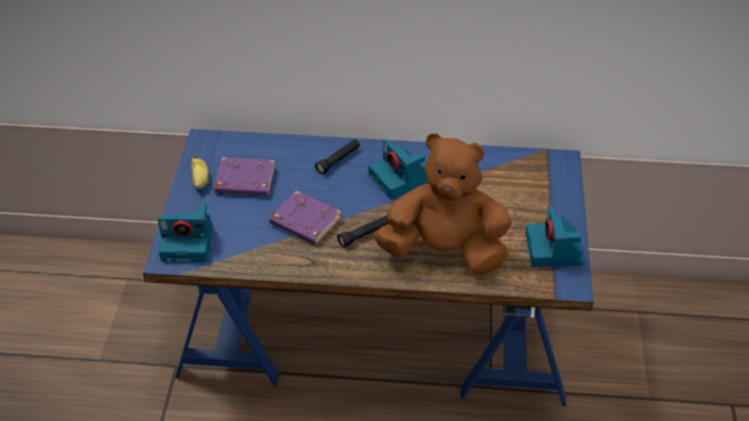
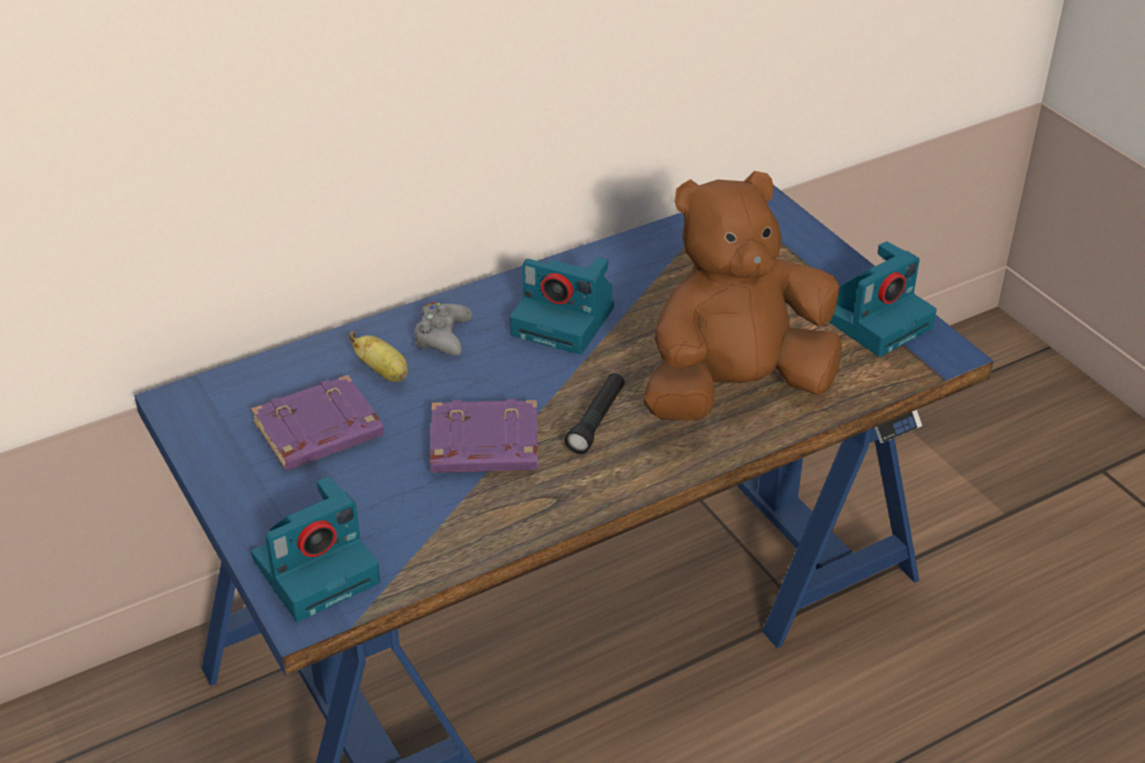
camera: 35 degrees left, 5 degrees down
(200, 181) = (238, 466): banana -> banana (384, 373)
(338, 160) = (442, 336): black flashlight -> grey game controller
(554, 250) = (876, 320): camera -> camera turned 90 degrees counterclockwise

